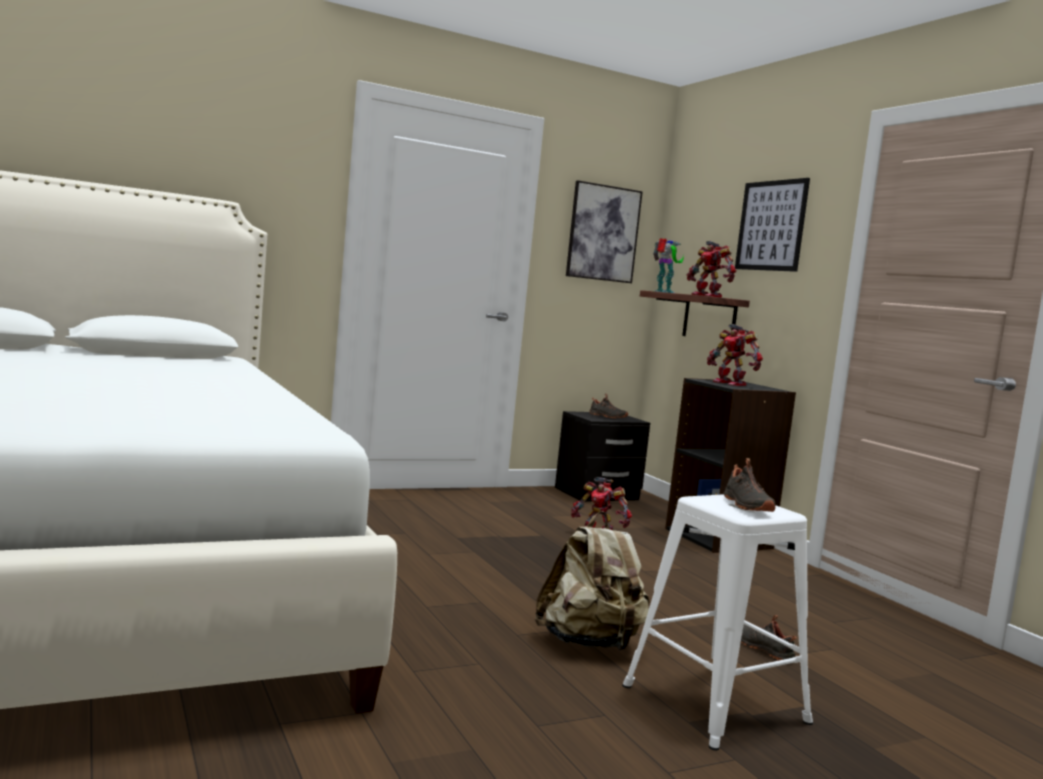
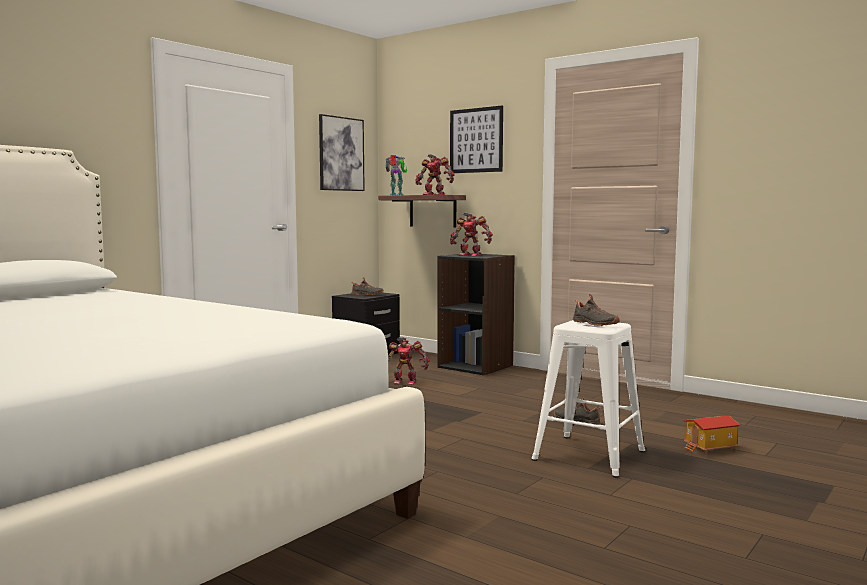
camera: 25 degrees left, 0 degrees up
(590, 643) = (484, 443): beige backpack -> none
(933, 753) = (710, 448): none -> toy house

